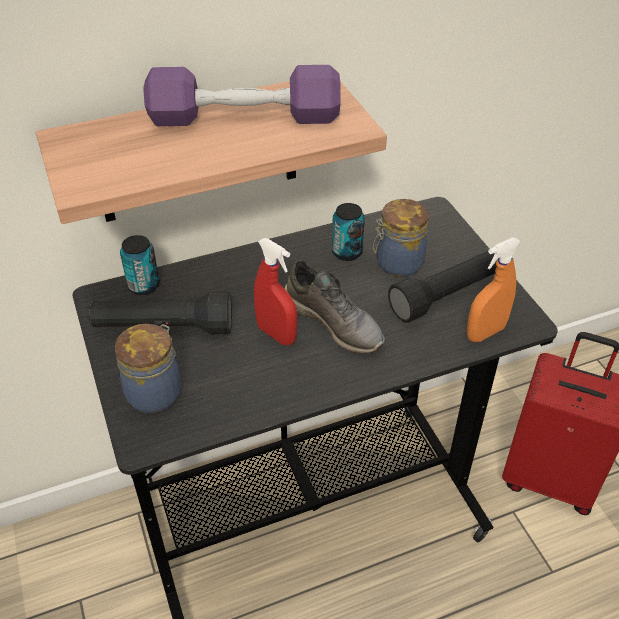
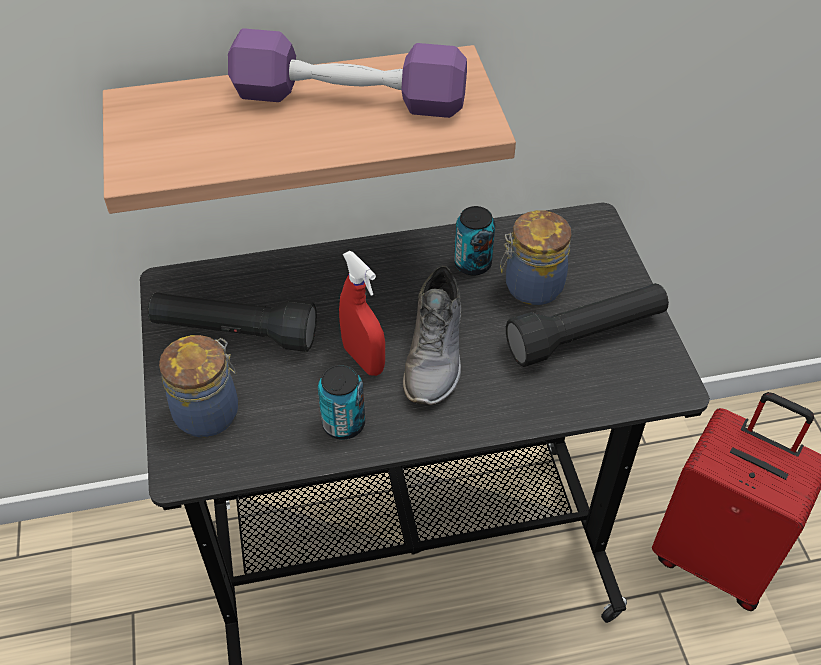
camera: 10 degrees right, 5 degrees up
(144, 285) = (223, 276): can -> can (343, 424)
(334, 322) = (436, 353): grey shoe -> grey shoe turned 45 degrees clockwise
(485, 333) = (617, 392): orange spray bottle -> none

